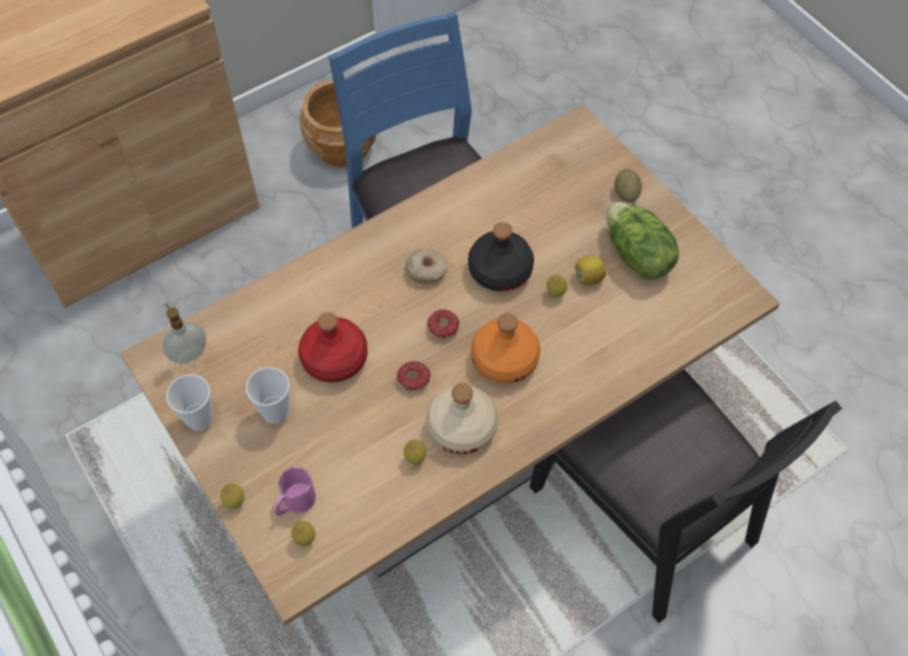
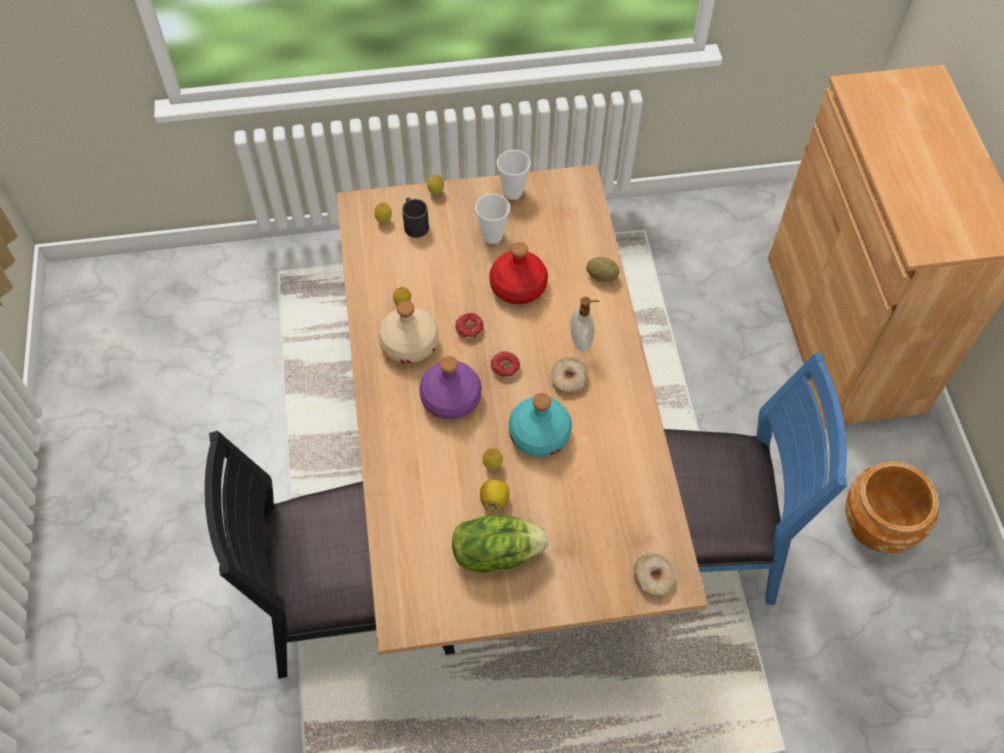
camera: 115 degrees right, 0 degrees up
(189, 353) = (573, 201): soap dispenser -> soap dispenser (581, 341)
(294, 503) = (414, 223): pink mug -> black mug
(499, 270) = (540, 434): black bottle -> turquoise bottle
(505, 359) = (450, 398): orange bottle -> purple bottle
(585, 143) = (653, 578): none -> donut
(626, 193) = (572, 583): potato -> potato (601, 276)

